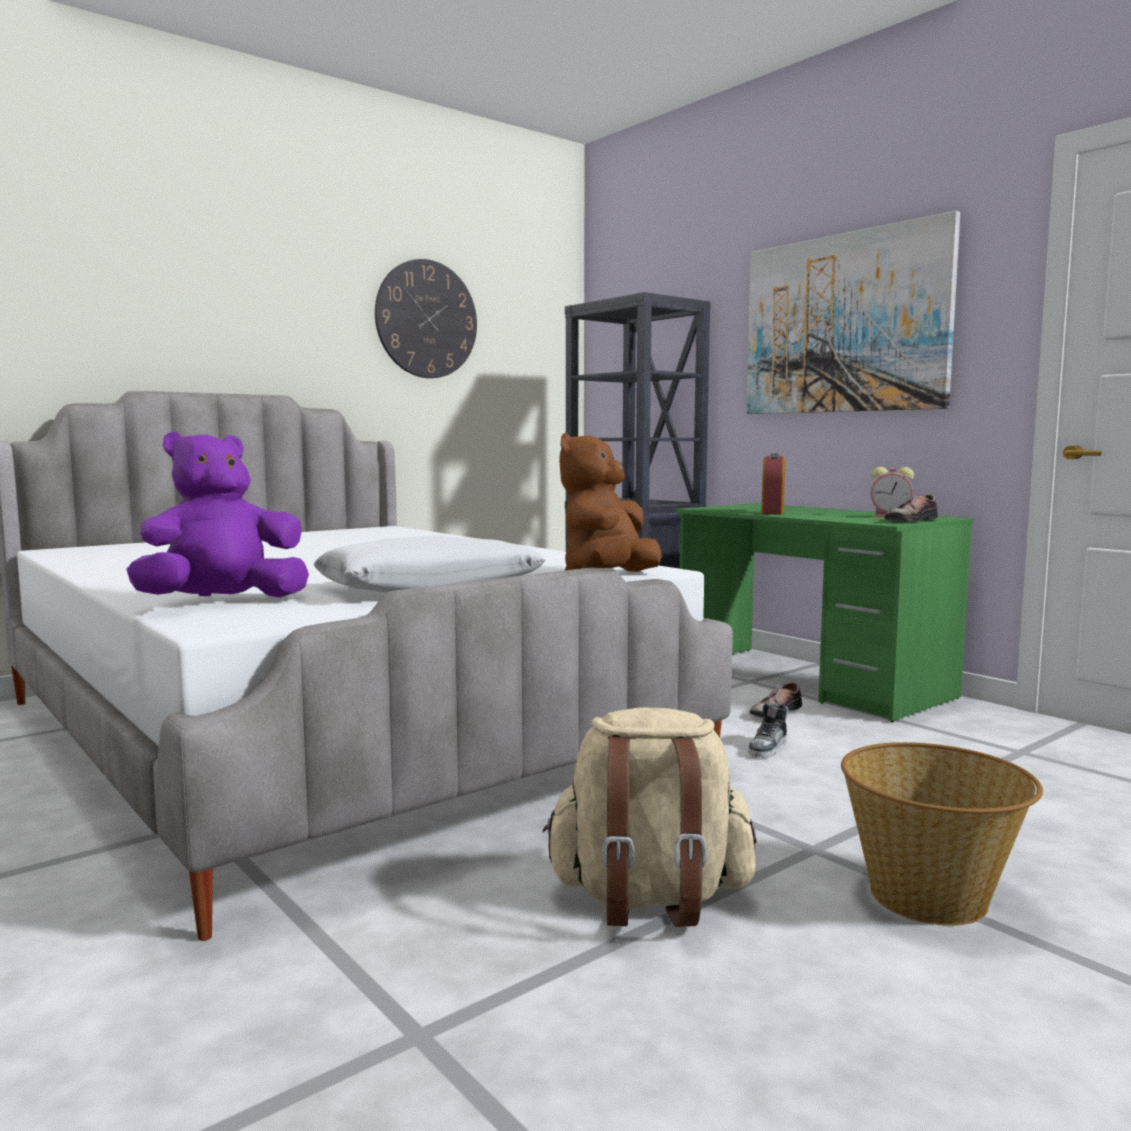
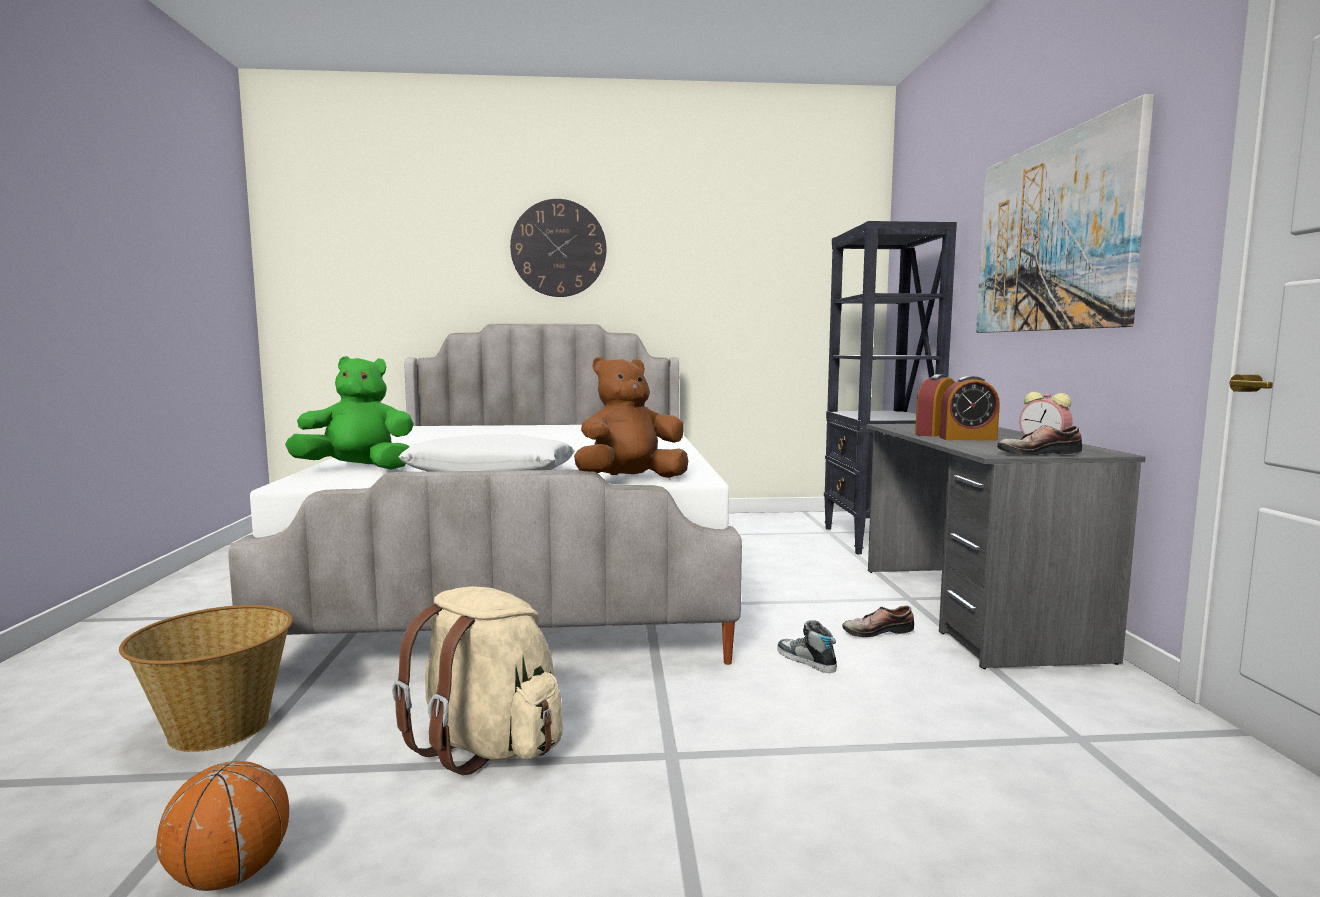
camera: 35 degrees right, 0 degrees up
(223, 602) = (358, 469): purple plush toy -> green plush toy
(426, 319) = (724, 258): wall clock -> wall clock (558, 248)
(652, 1106) = (230, 876): none -> basketball
(768, 748) = (806, 660): shoe -> shoe turned 75 degrees clockwise
(809, 681) = (972, 610): green desk -> grey desk
(814, 514) = (968, 438): none -> alarm clock
(930, 897) = (683, 833): basket -> basket (219, 729)

